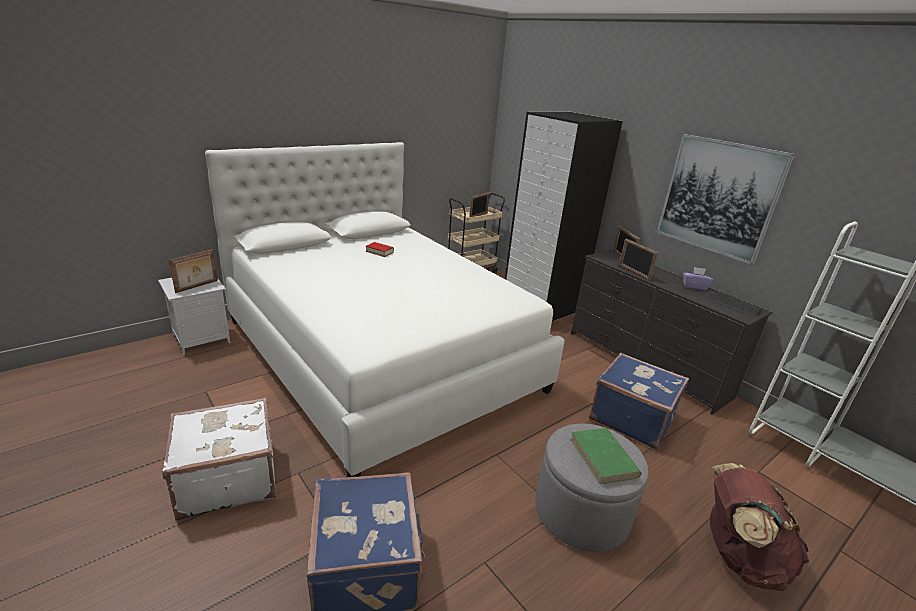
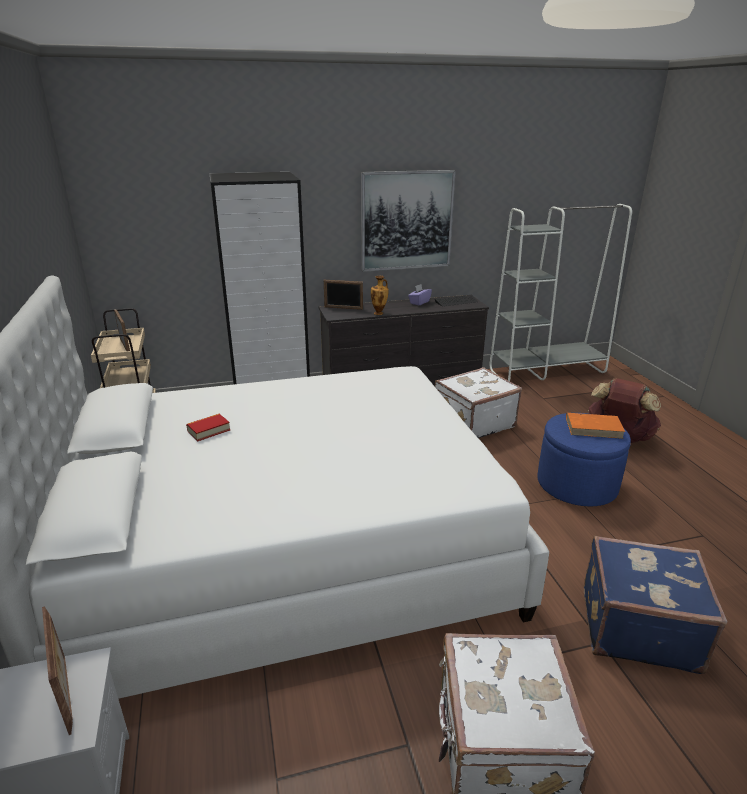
camera: 65 degrees left, 0 degrees up
(581, 512) = (576, 485): grey ottoman -> blue ottoman
(604, 458) = (594, 428): green book -> orange book
(631, 418) = (472, 423): blue suitcase -> white suitcase
(633, 272) = (379, 313): picture frame -> vase

